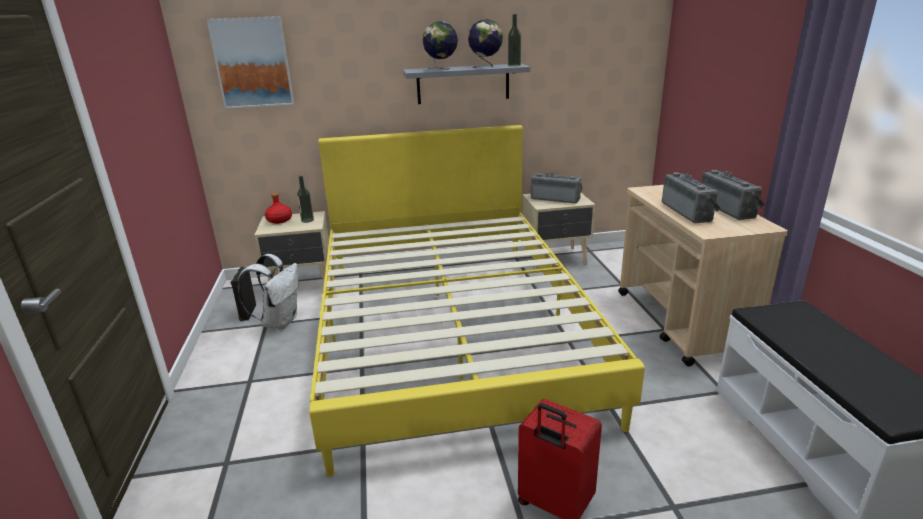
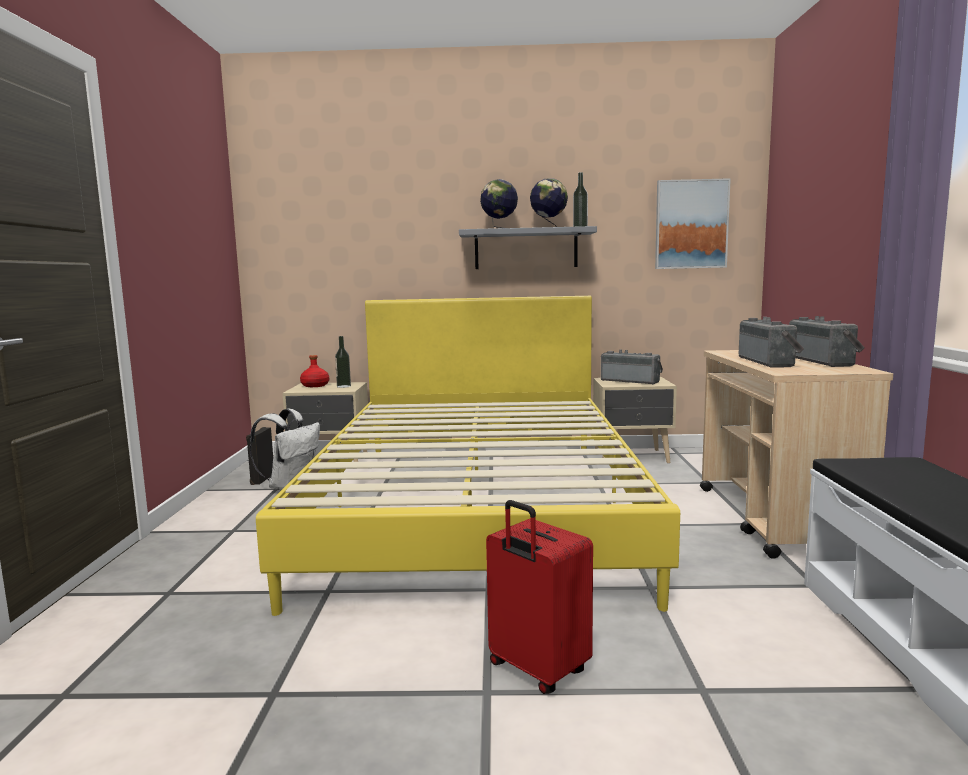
camera: 10 degrees right, 15 degrees down
(252, 63) = (308, 221): picture -> picture (691, 224)

